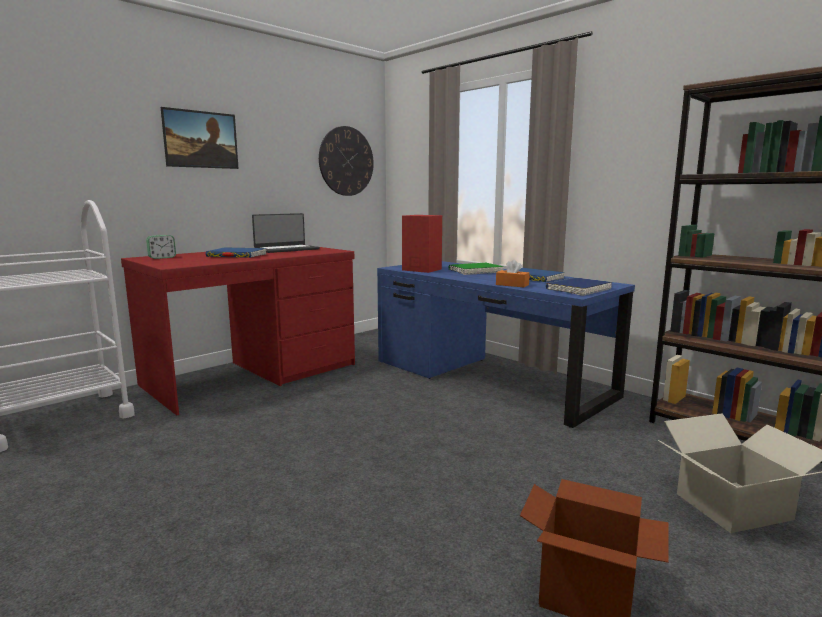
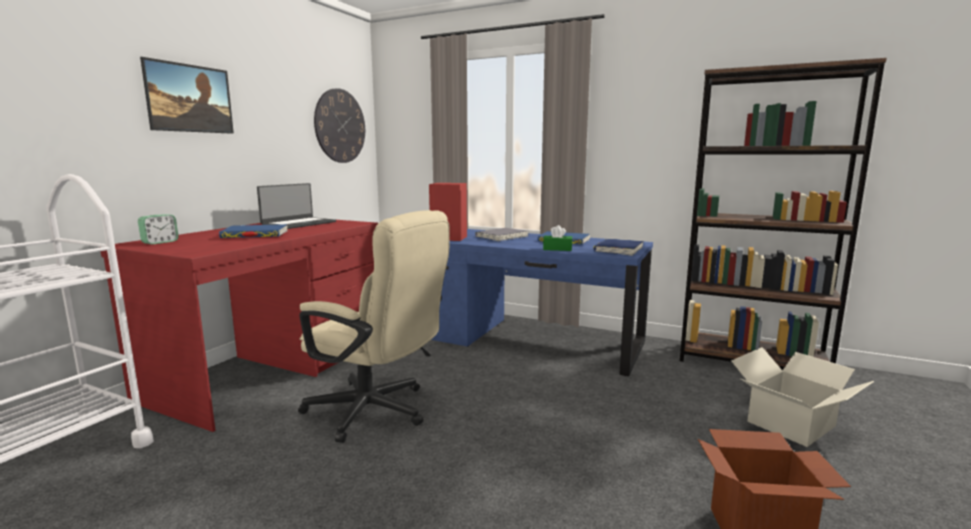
camera: 20 degrees left, 0 degrees up
(306, 421) = (377, 412): none -> beige office chair
(475, 271) = (501, 237): green book -> grey book
(512, 285) = (557, 249): orange tissue box -> green tissue box

